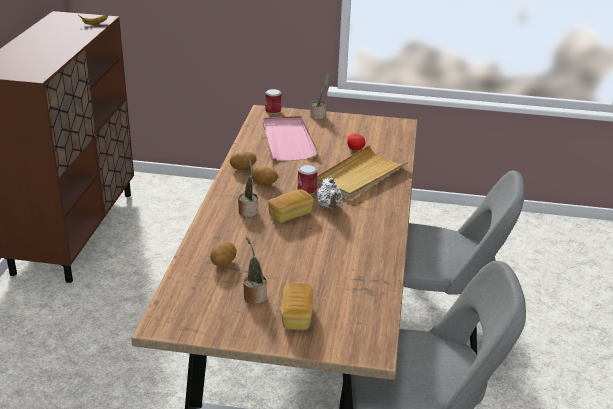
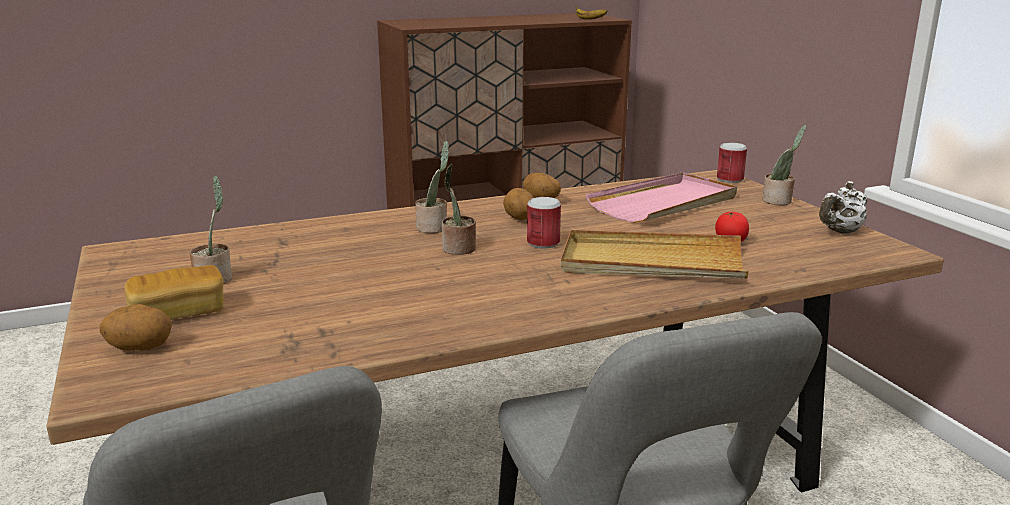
camera: 60 degrees right, 10 degrees down
(223, 263) = (283, 246): potato -> potato (140, 348)
(290, 215) = (458, 249): bread -> potted plant
(329, 206) = (518, 265): white teapot -> white teapot (840, 232)

